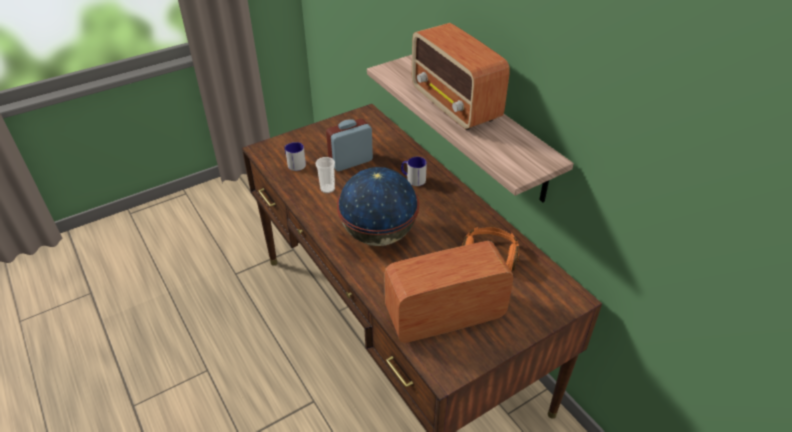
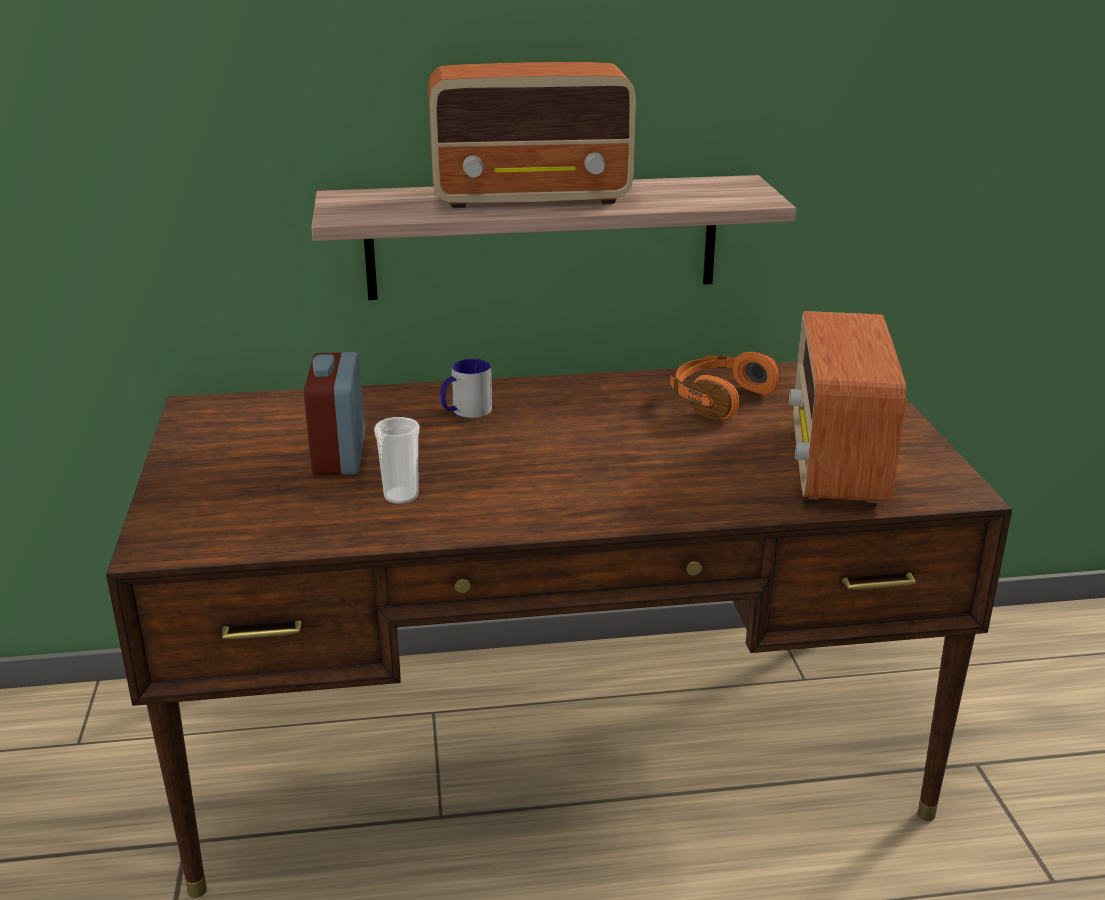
camera: 65 degrees left, 15 degrees down
(294, 163) = (267, 516): mug -> none
(378, 234) = (592, 474): globe -> none

